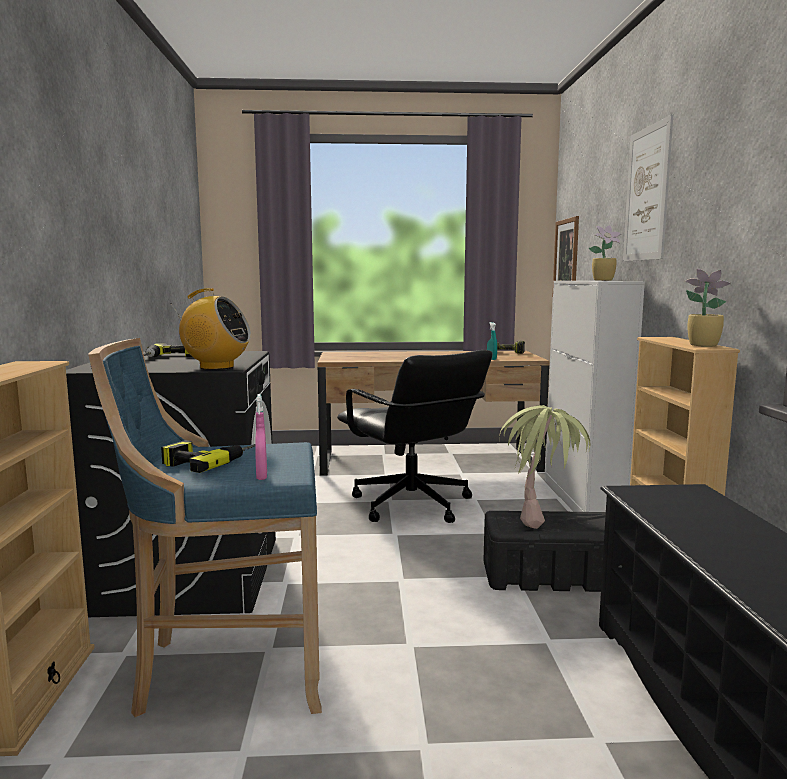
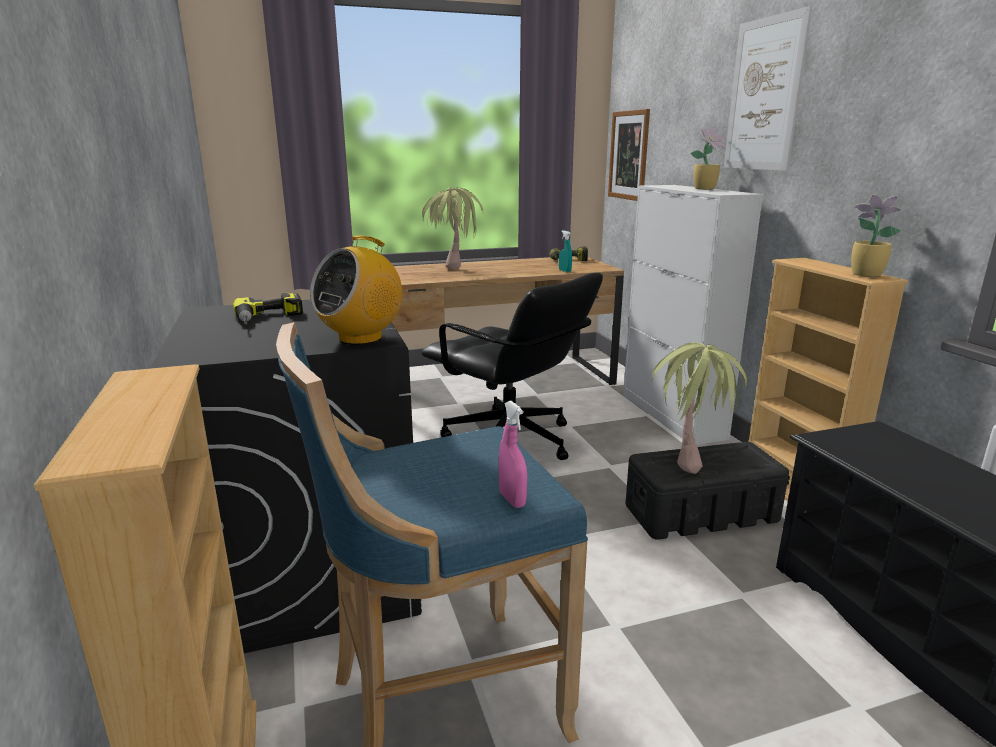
camera: 15 degrees left, 10 degrees up
(211, 459) = (417, 475): power drill -> none
(216, 367) = (361, 338): radio -> radio turned 135 degrees clockwise
(390, 356) = (453, 272): none -> potted plant

